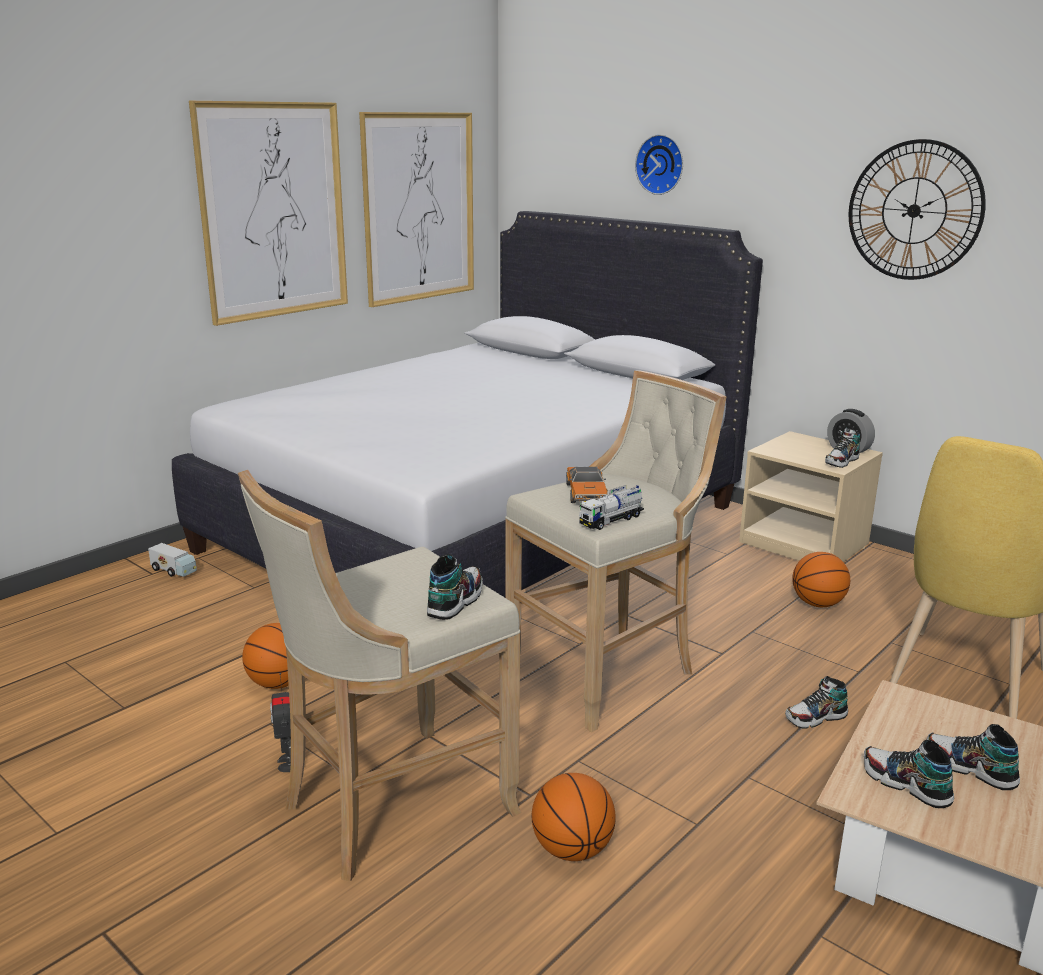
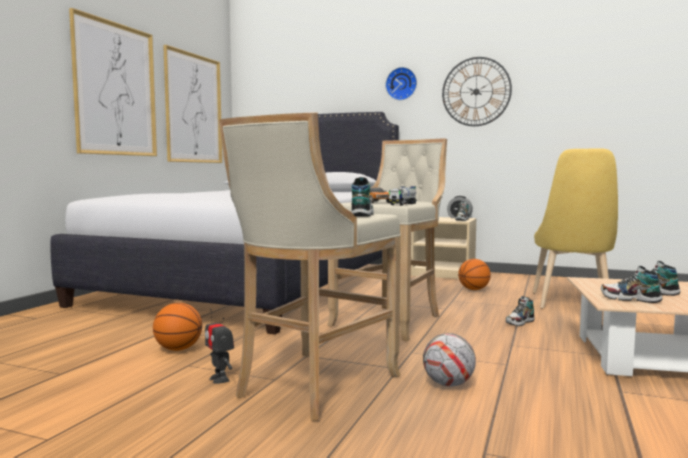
camera: 20 degrees left, 15 degrees down
(174, 571) = (53, 315): toy truck -> none
(572, 849) = (448, 384): basketball -> football
(661, 164) = (334, 84): wall clock -> wall clock (401, 84)

